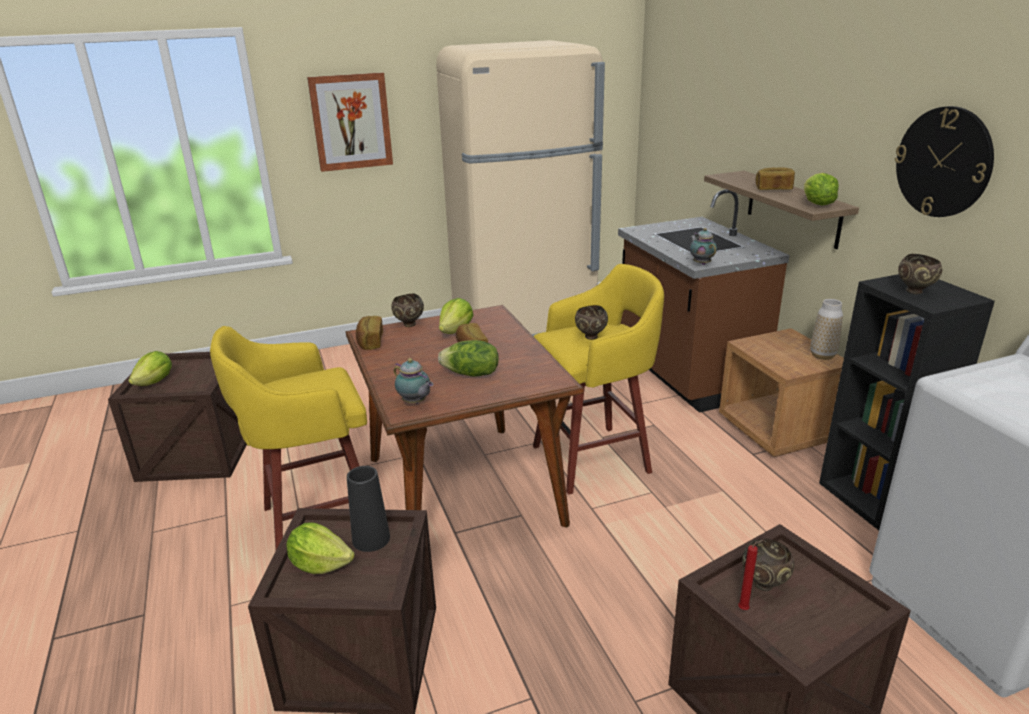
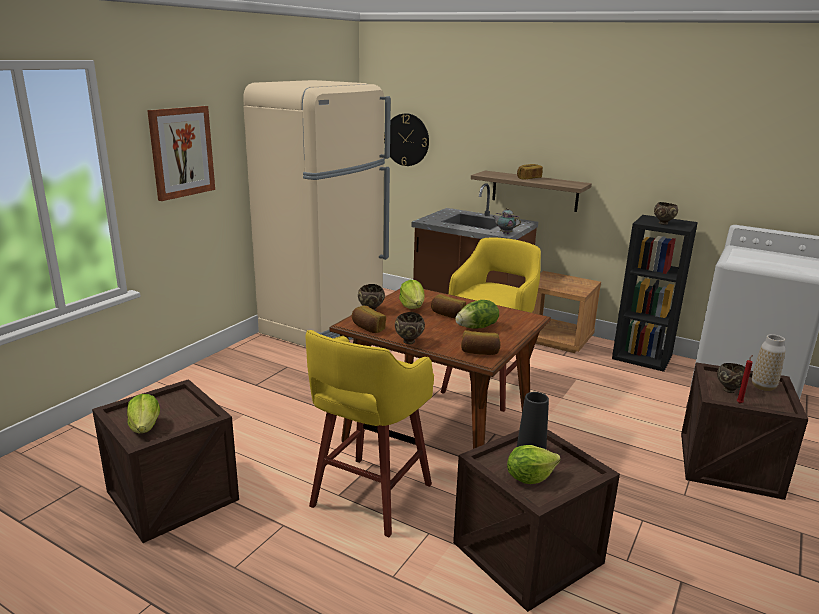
camera: 40 degrees left, 5 degrees down
(415, 403) = (479, 352): teapot -> bread
(590, 337) = (493, 292): brown bowl -> brown bowl (409, 342)
(817, 204) = (570, 183): lettuce -> none
(822, 355) = (581, 281): vase -> vase (763, 387)
(943, 162) = (651, 150): wall clock -> wall clock (406, 139)

